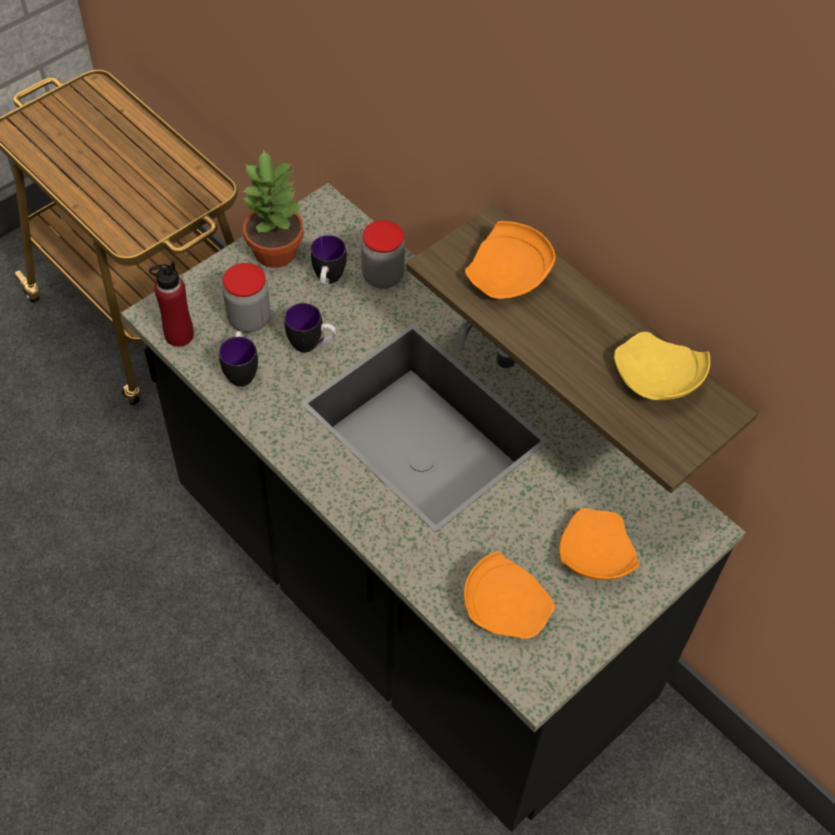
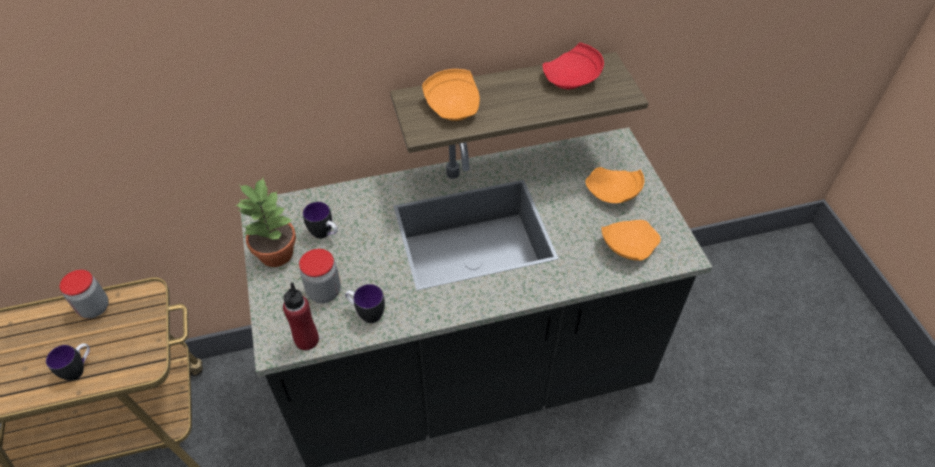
camera: 60 degrees left, 5 degrees down
(311, 345) = (372, 264): mug -> mug (79, 369)
(382, 276) = (344, 205): jar -> jar (94, 307)
(656, 380) = (572, 78): yellow plate -> red plate

